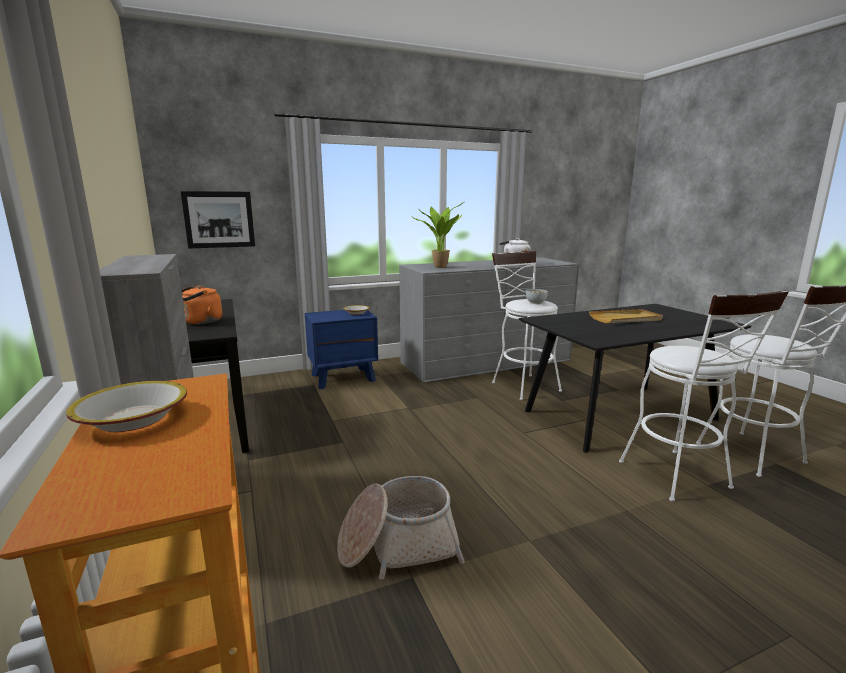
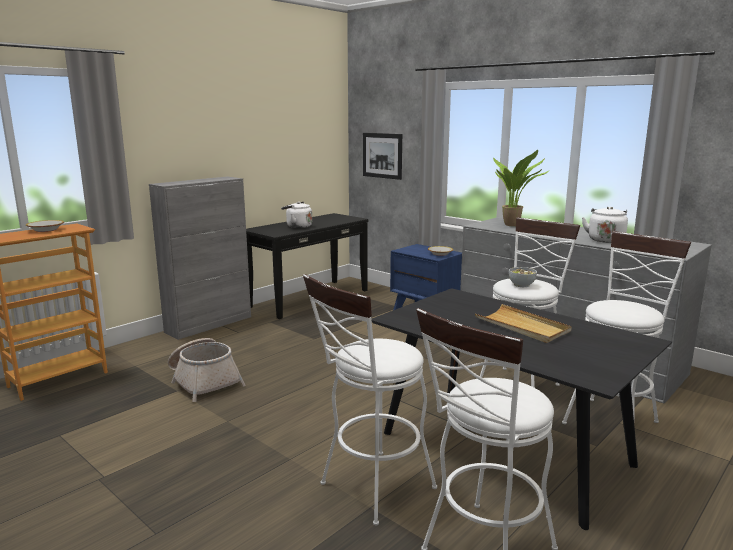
camera: 65 degrees right, 0 degrees up
(200, 322) = (297, 226): orange kettle -> white kettle
(586, 376) = (613, 419): none -> white stool

